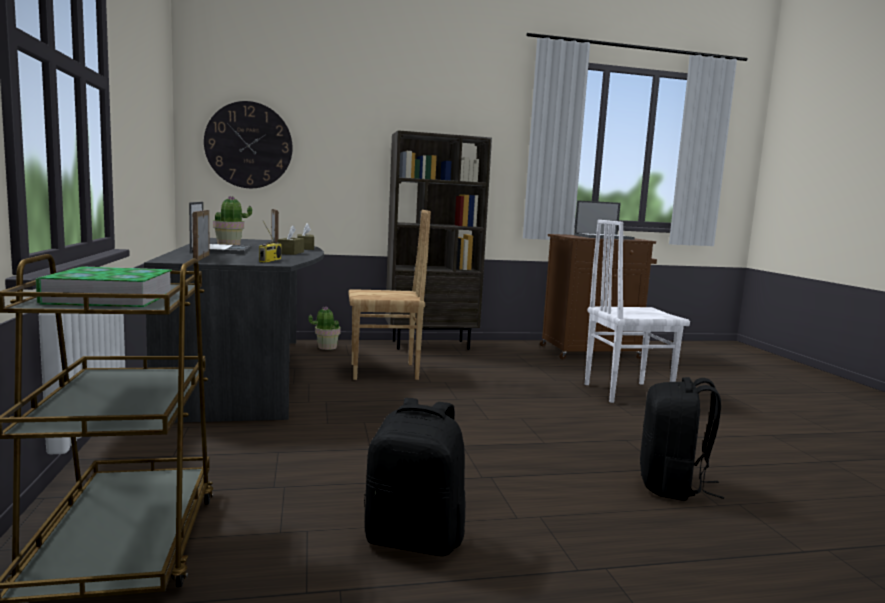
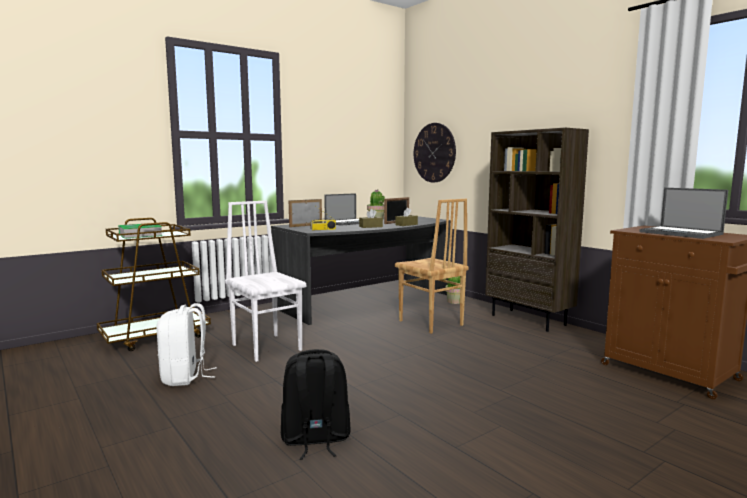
camera: 65 degrees right, 0 degrees up
(415, 539) = (185, 377): black backpack -> white backpack
(625, 392) = (546, 403): white chair -> white chair (267, 347)

